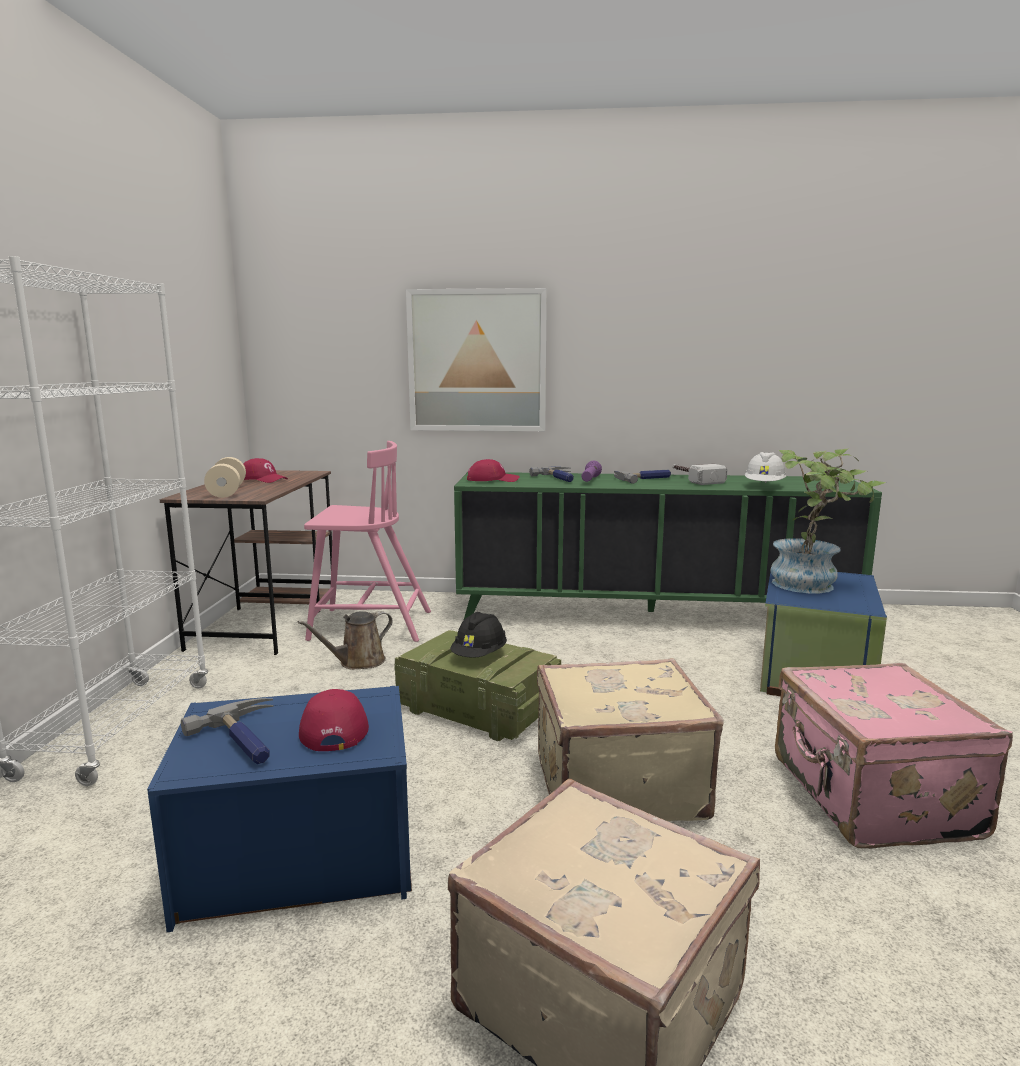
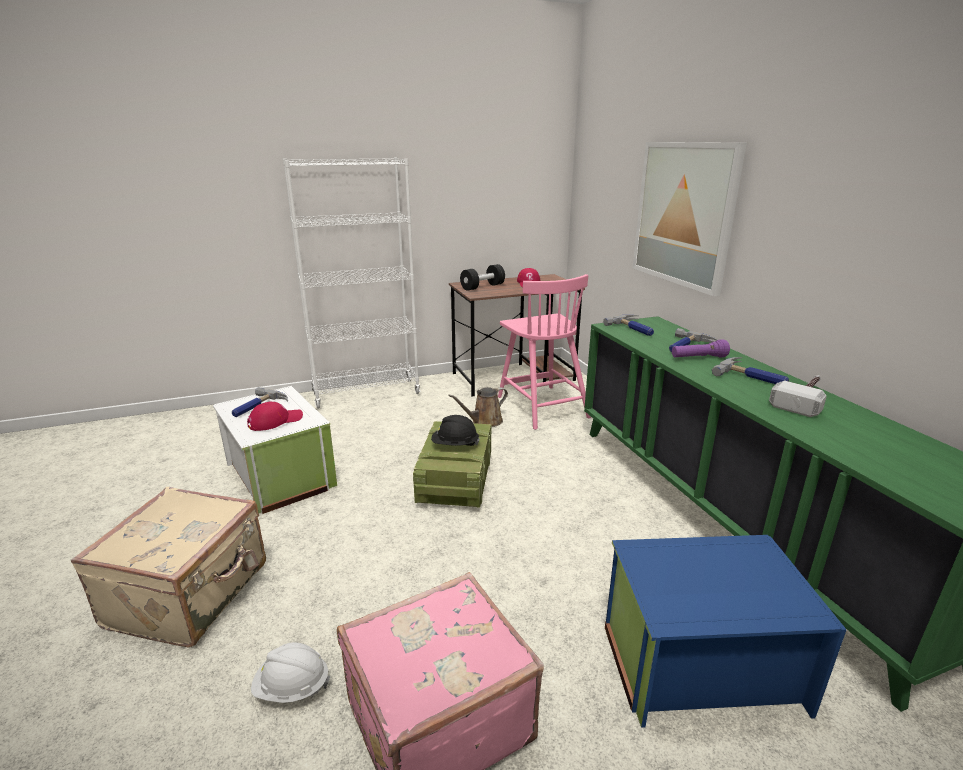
camera: 65 degrees right, 10 degrees up
(227, 492) = (482, 287): beige dumbbell -> black dumbbell
(300, 860) = (279, 476): blue storage box -> white storage box
(358, 662) = (484, 421): brown watering can -> brown watering can turned 60 degrees counterclockwise
(492, 480) = (634, 329): red cap -> hammer
(616, 784) = (388, 561): beige suitcase -> none
(764, 486) = (836, 442): white hard hat -> white hard hat (292, 688)
(812, 584) = (723, 570): potted plant -> none

